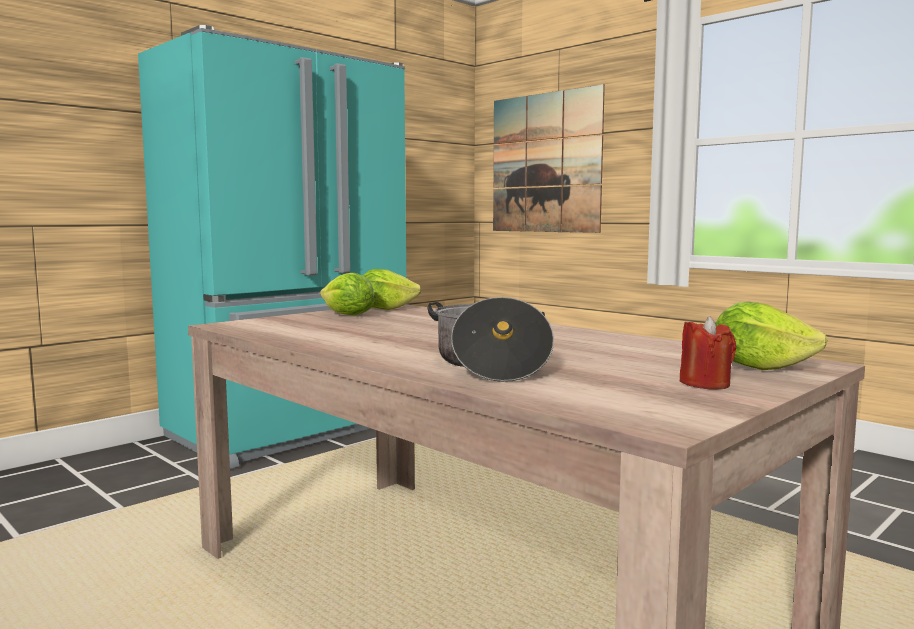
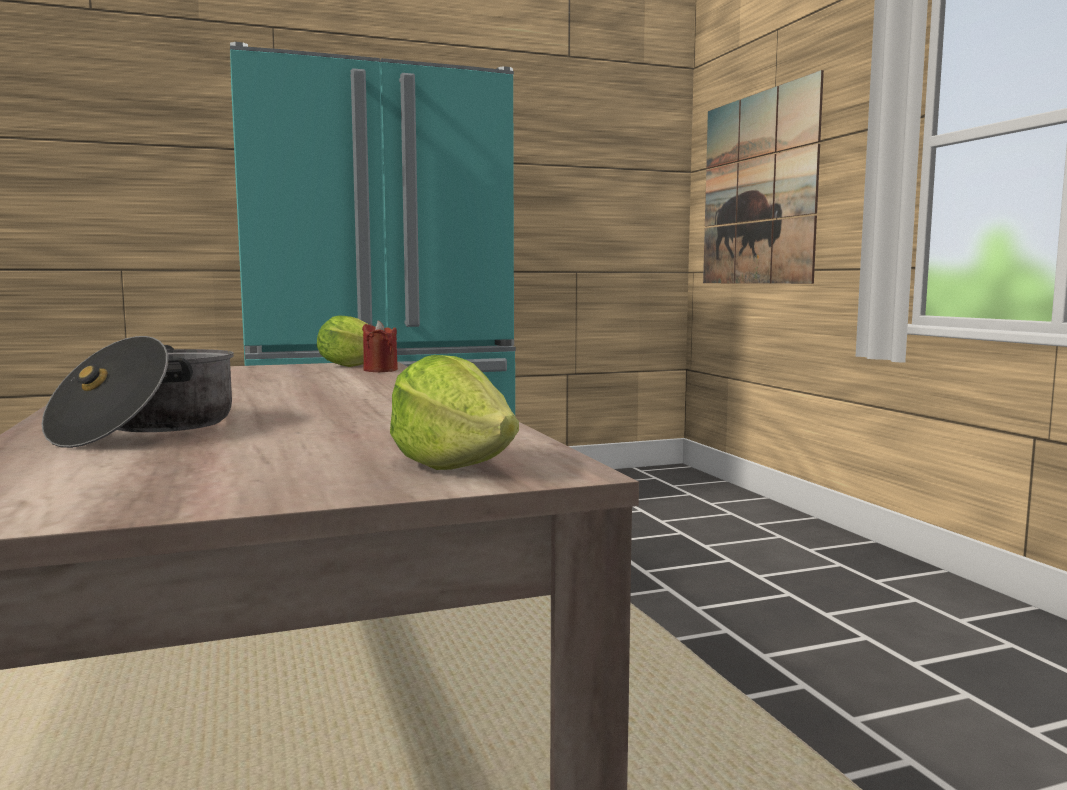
camera: 25 degrees right, 0 degrees up
(347, 315) = (280, 370): lettuce -> none
(705, 384) = (263, 478): red candle -> red candle (380, 370)

